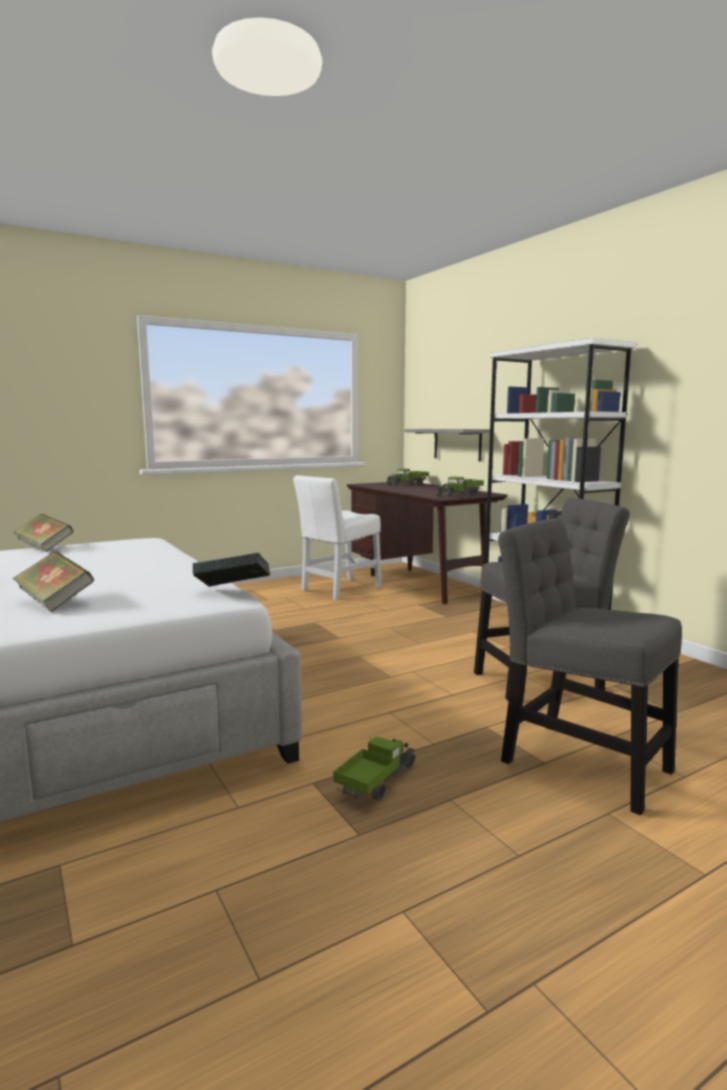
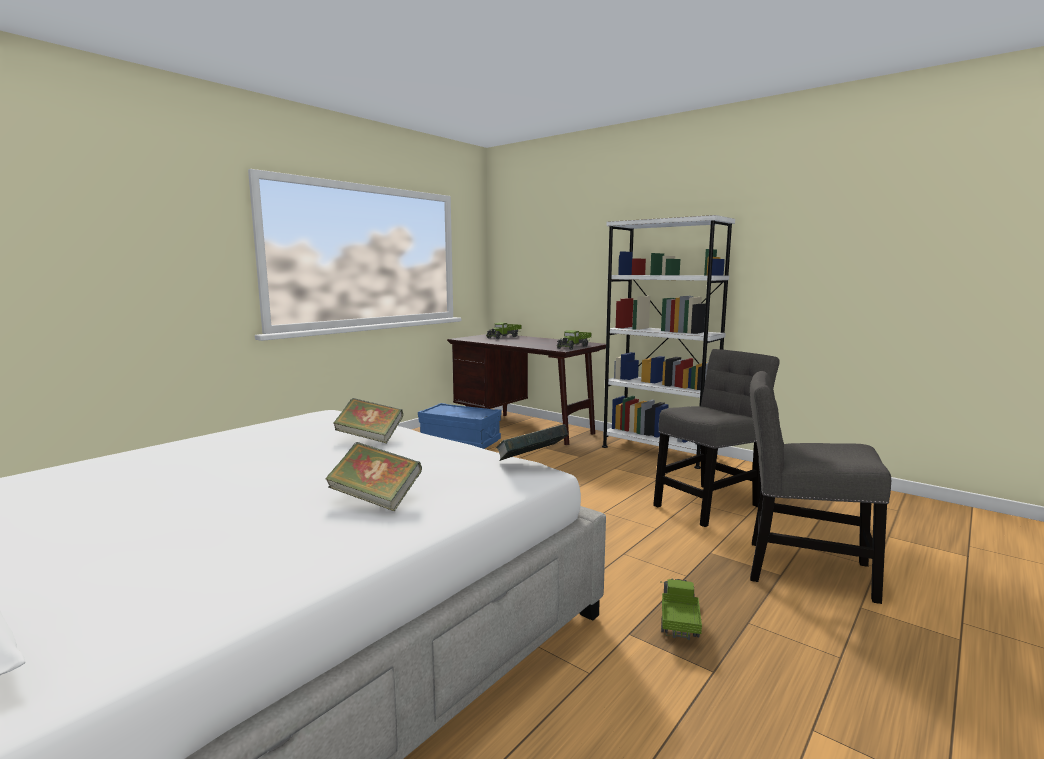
camera: 20 degrees left, 0 degrees up
(45, 548) = (229, 433): book -> book (370, 438)
(339, 589) = (460, 441): white chair -> blue storage box
(457, 444) = (551, 299): grey shelf -> none

